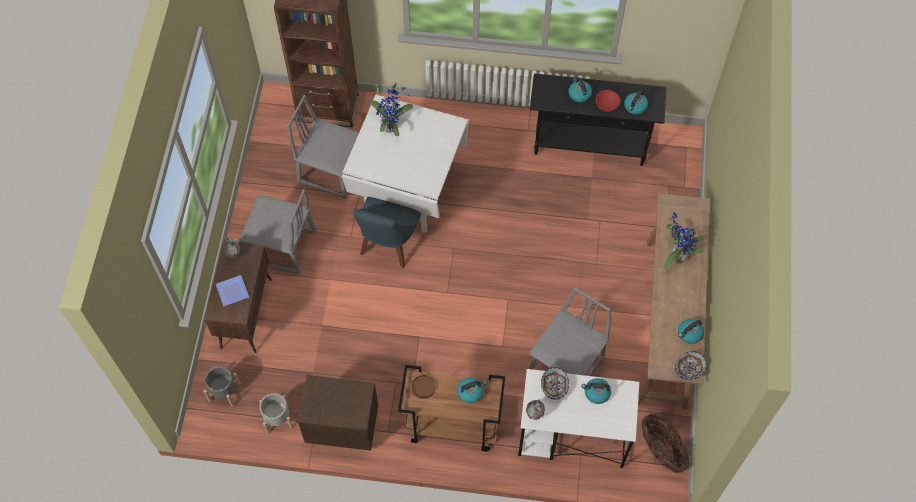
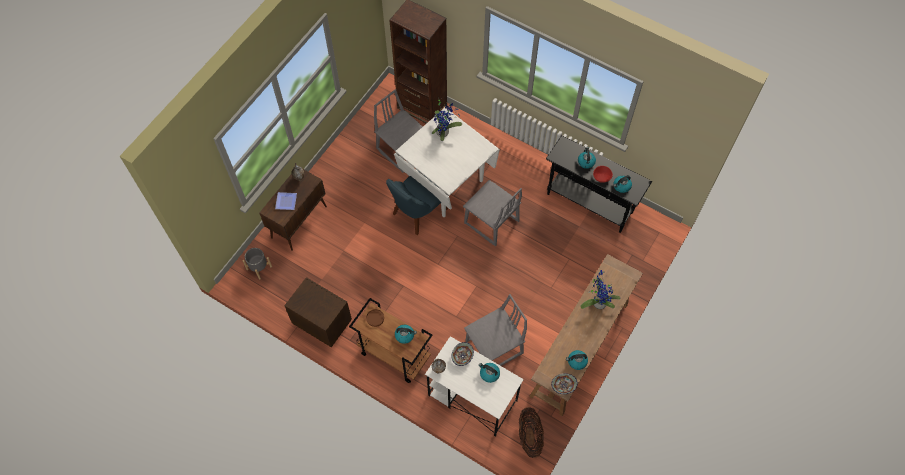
camera: 25 degrees right, 0 degrees up
(278, 418) = (283, 300): grey planter -> none
(282, 247) = (344, 188): grey chair -> grey chair (491, 222)

